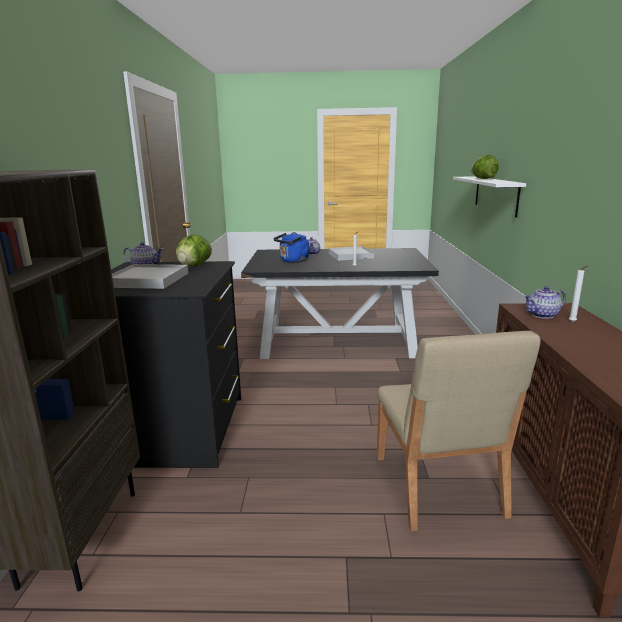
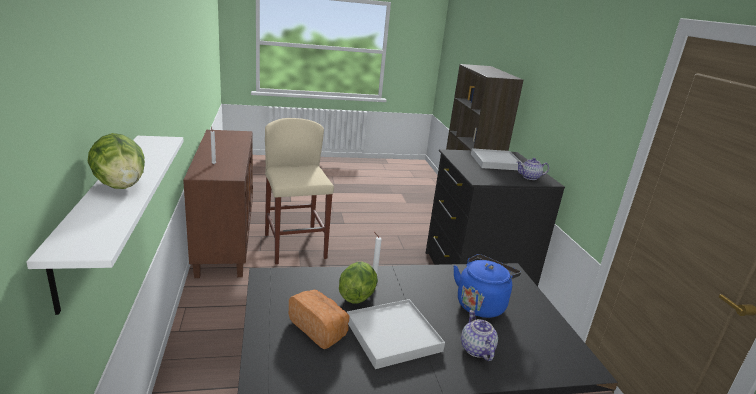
camera: 165 degrees right, 5 degrees up
(193, 266) = (493, 177): lettuce -> lettuce (357, 296)
(387, 257) = (319, 329): none -> bread
(437, 486) = (295, 246): beige chair -> beige stool
(543, 315) = (225, 169): teapot -> none

